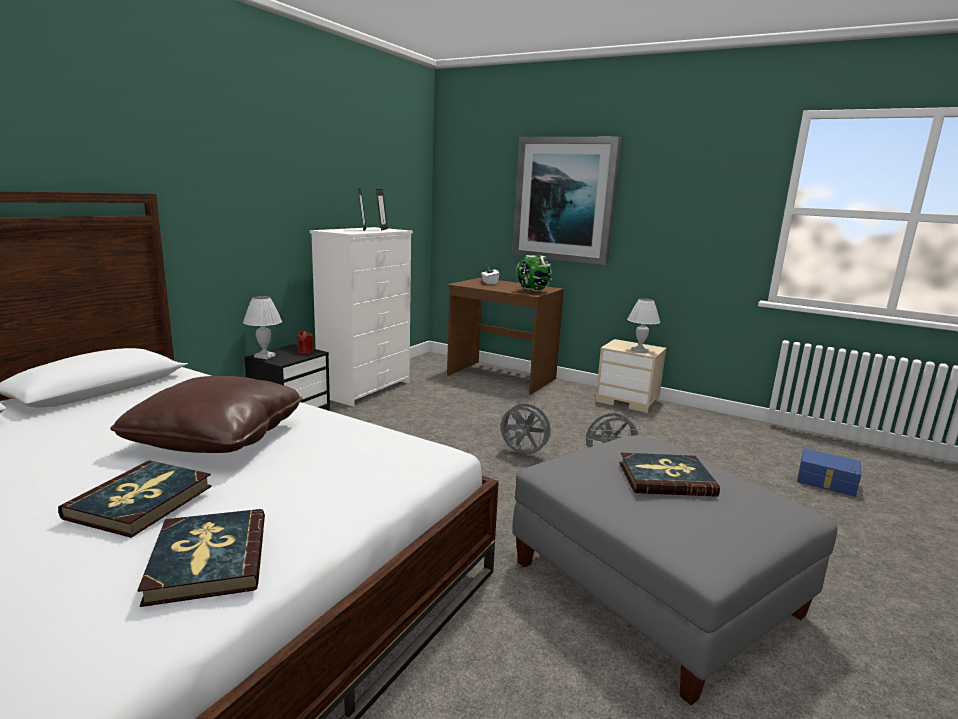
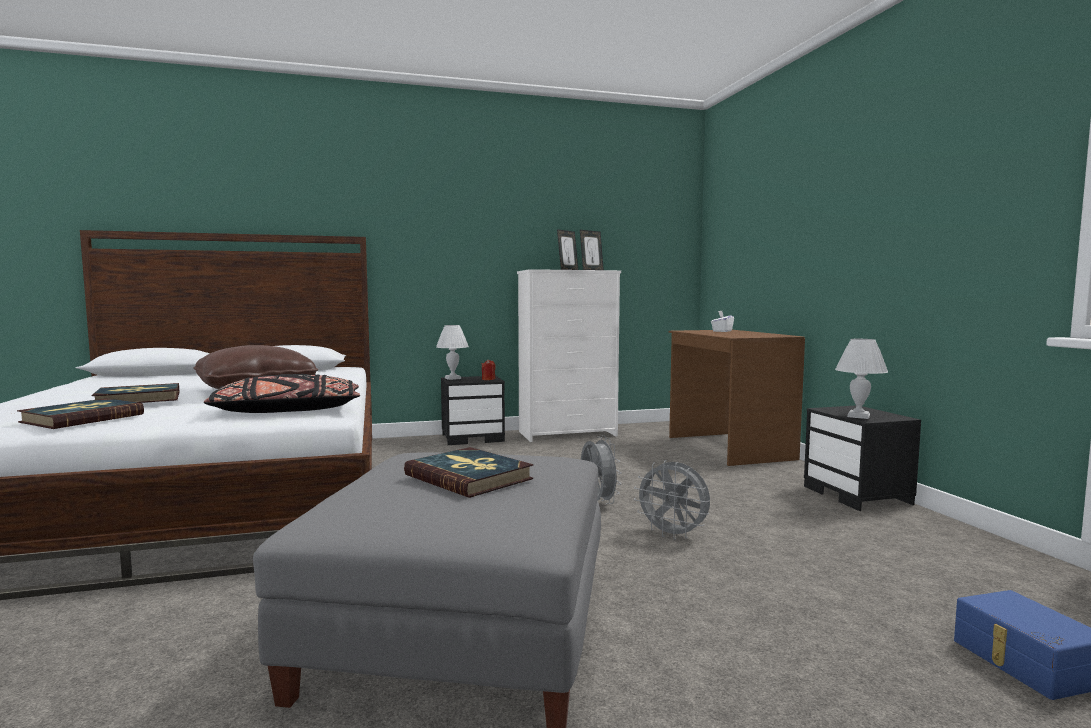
camera: 45 degrees right, 10 degrees down
(384, 460) = (287, 411): none -> black pillow
(532, 291) = (744, 336): globe -> none
(565, 200) = (805, 222): picture -> none
(628, 400) = (858, 495): beige nightstand -> black nightstand

